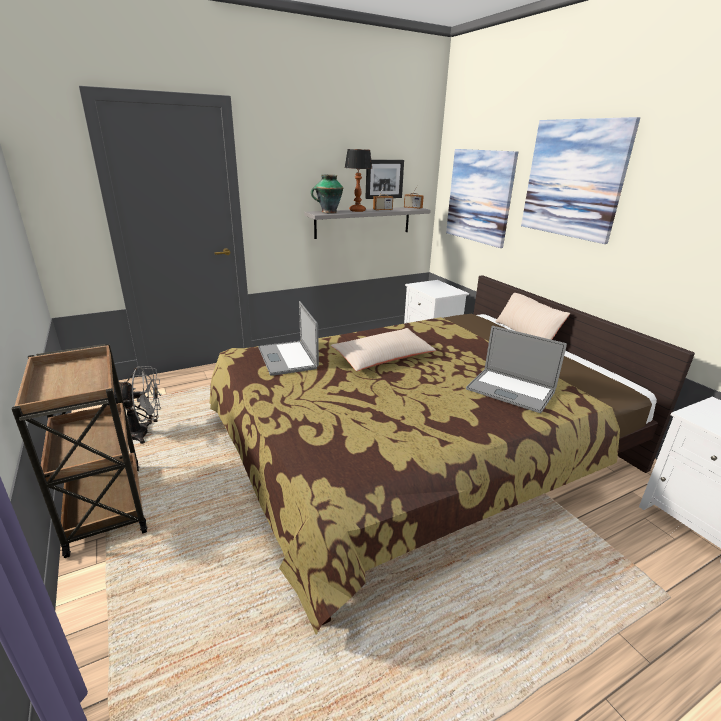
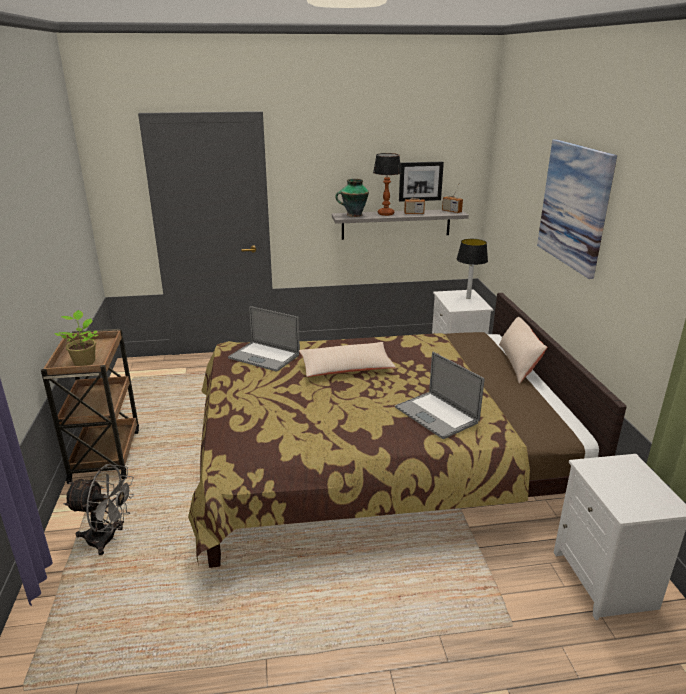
camera: 20 degrees right, 0 degrees up
(73, 389) = (84, 361): none -> potted plant
(143, 433) = (153, 404): grey fan -> grey fan (108, 539)
(287, 358) = (264, 356): laptop -> laptop turned 60 degrees counterclockwise
(439, 286) = (468, 298): none -> table lamp
(479, 196) = (513, 206): picture -> none

